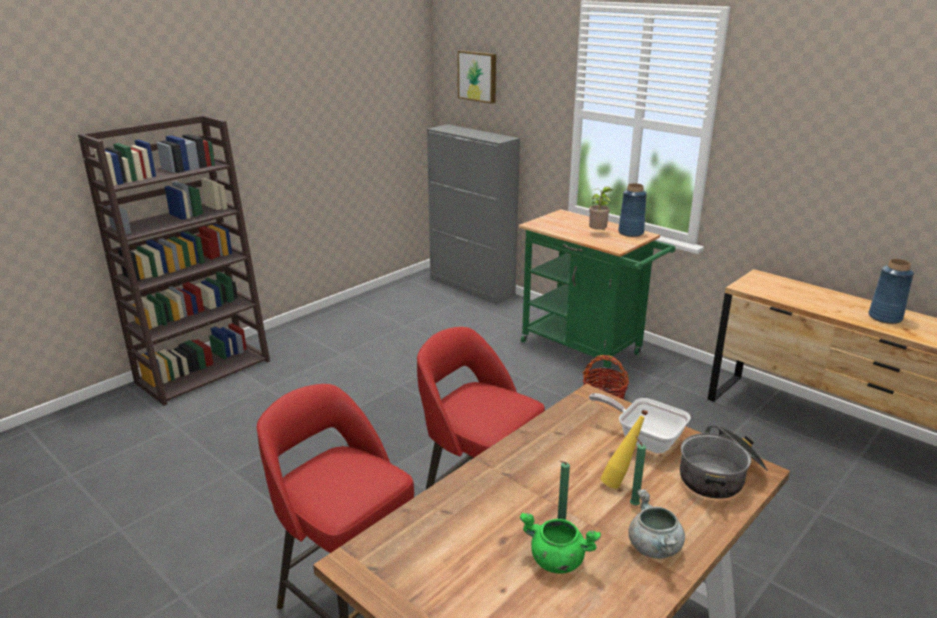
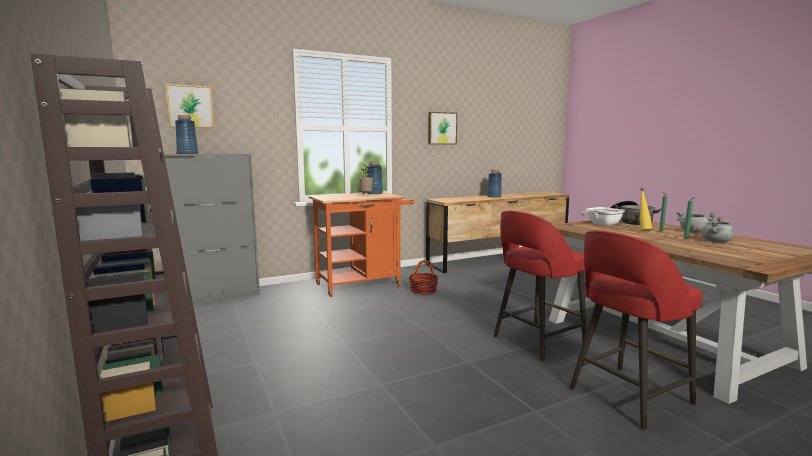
camera: 70 degrees left, 15 degrees down
(460, 130) = (187, 153): none -> blue vase
(556, 561) = (716, 241): green cooking pot -> grey cooking pot
(587, 350) = (363, 284): green cart -> orange cart
(817, 147) = (441, 128): none -> picture

